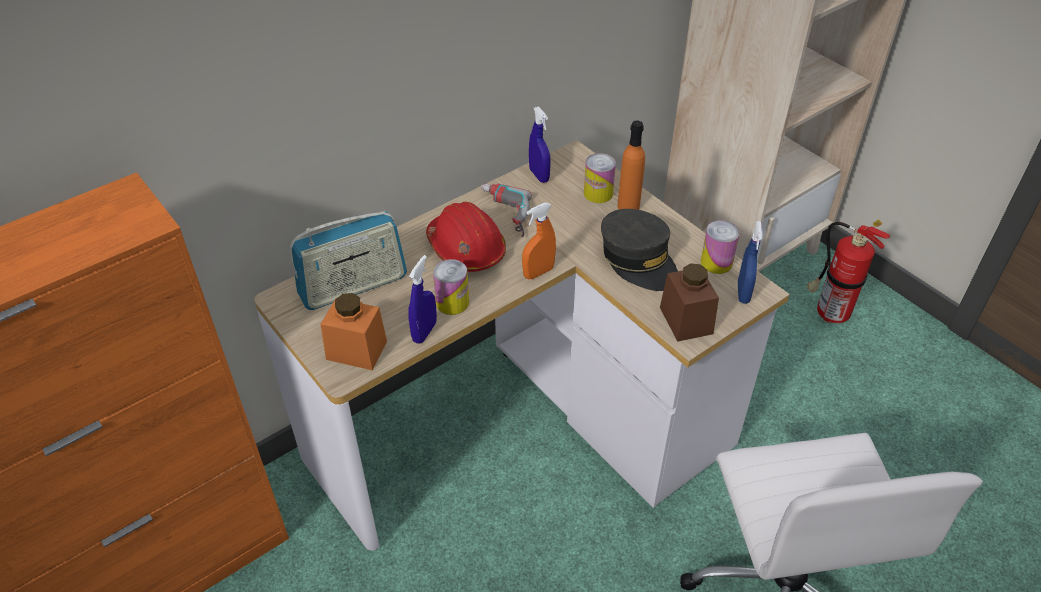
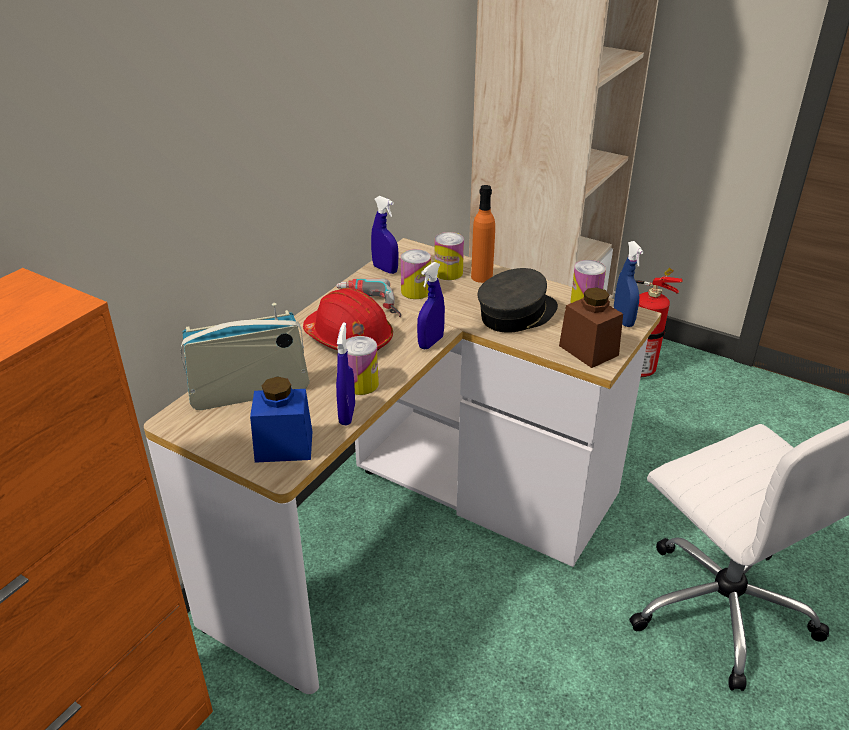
camera: 20 degrees left, 10 degrees down
(353, 286) = (250, 392): radio -> radio turned 150 degrees counterclockwise
(356, 350) = (284, 446): orange jar -> blue jar
(538, 272) = (431, 342): orange spray bottle -> blue spray bottle
(555, 209) = (415, 291): none -> can
(638, 260) = (517, 314): grey cap -> grey cap turned 75 degrees counterclockwise

